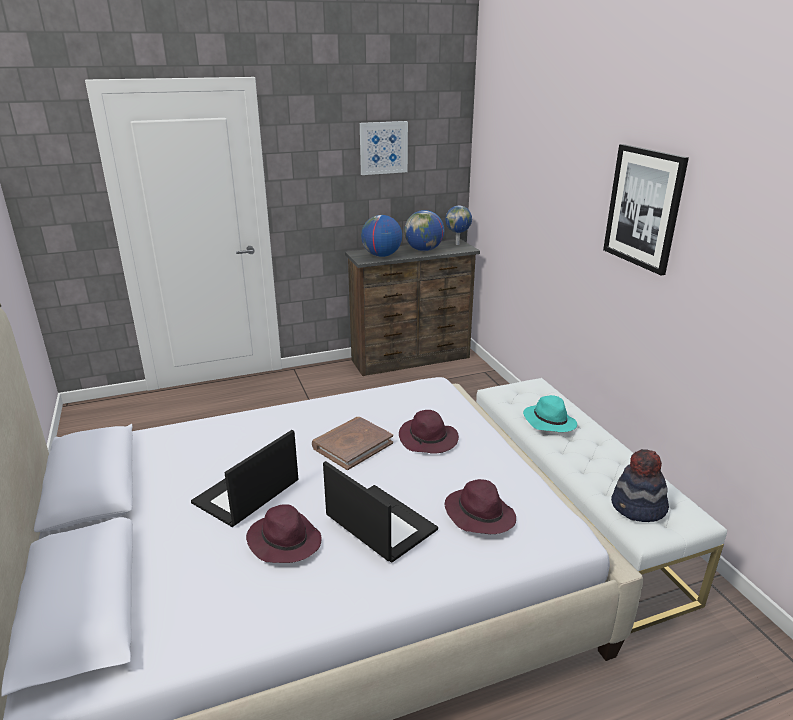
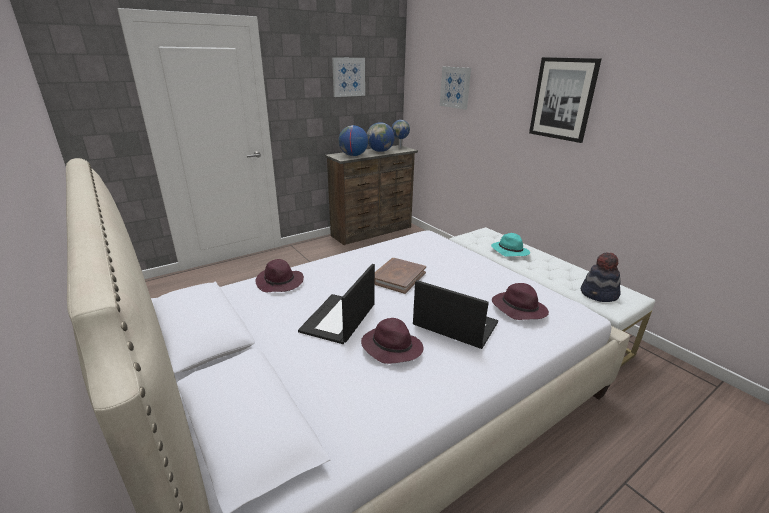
camera: 15 degrees left, 0 degrees up
(428, 439) = (448, 268): purple hat -> purple hat (280, 282)
(525, 169) = (455, 87): none -> picture

